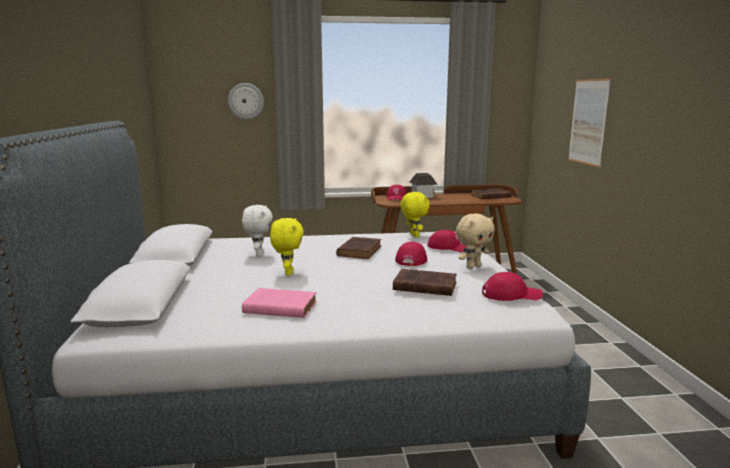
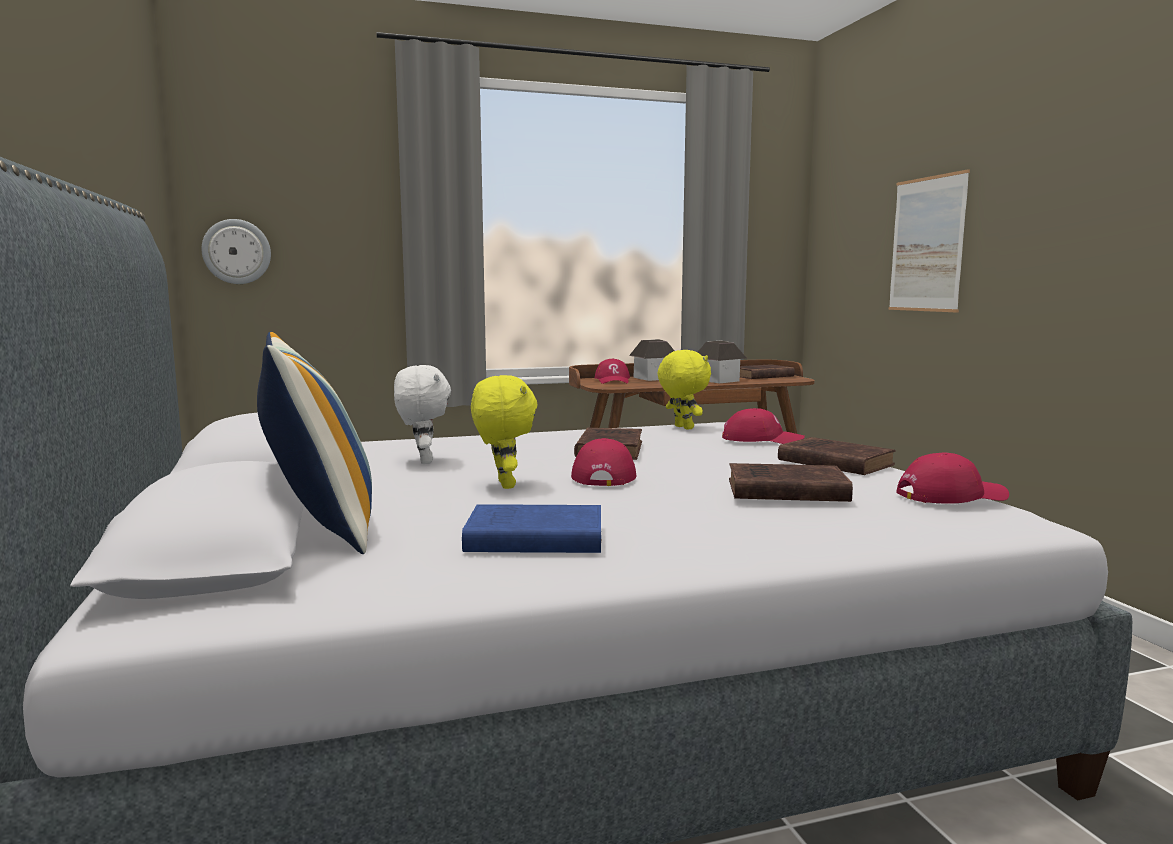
camera: 10 degrees left, 5 degrees down
(188, 293) = (319, 526): none -> pillow
(246, 101) = (346, 217): wall clock -> wall clock (236, 251)
(278, 307) = (531, 539): pink book -> blue book
(411, 259) = (714, 457): red cap -> red cap (603, 476)
(460, 200) = (718, 380): none -> toy house
(473, 267) = (832, 462): beige plush toy -> brown book

